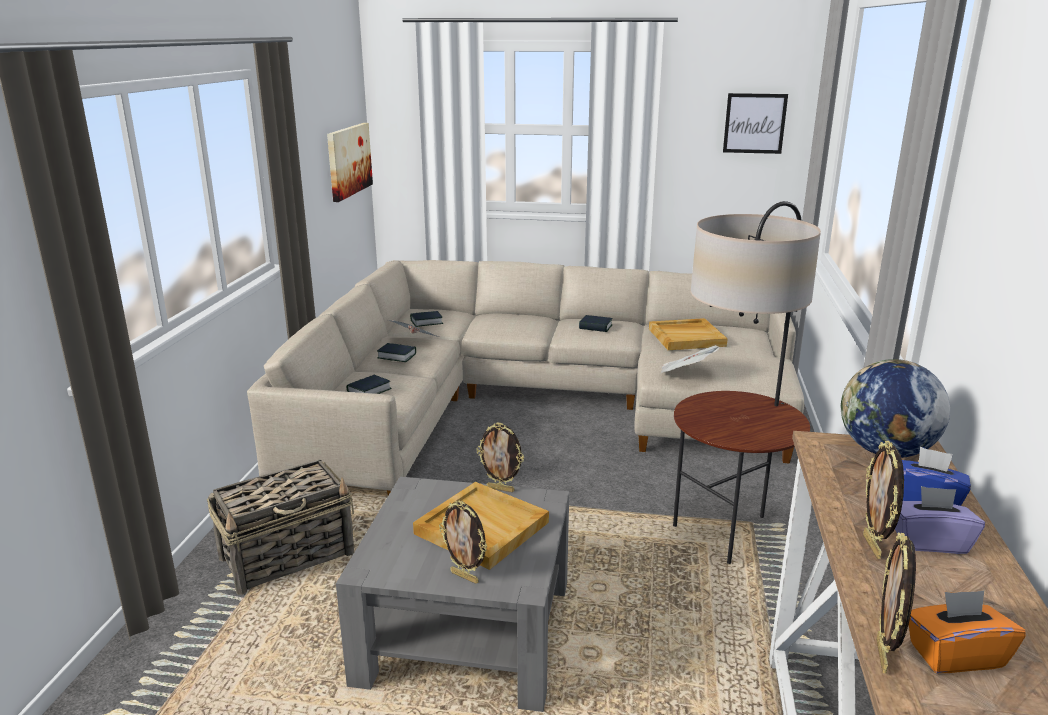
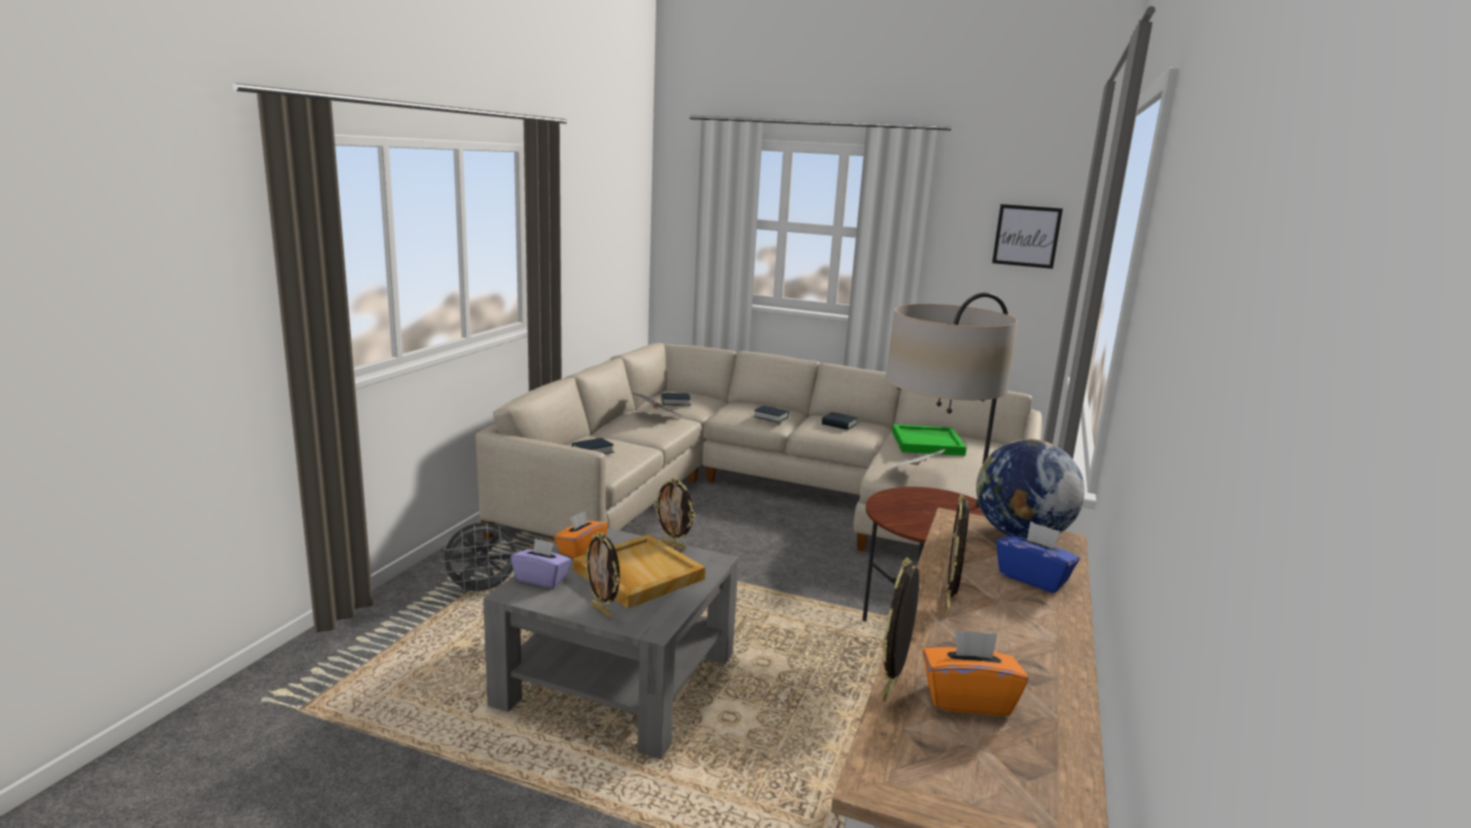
camera: 10 degrees right, 5 degrees down
(288, 556) = (482, 590): basket -> grey fan
(348, 160) = (624, 243): picture -> none
(397, 356) = (632, 427): book -> book (771, 417)
(410, 508) = (581, 550): none -> orange tissue box
(687, 337) = (927, 443): beige tray -> green tray
(929, 541) = (1011, 610): purple tissue box -> purple tissue box (541, 579)

